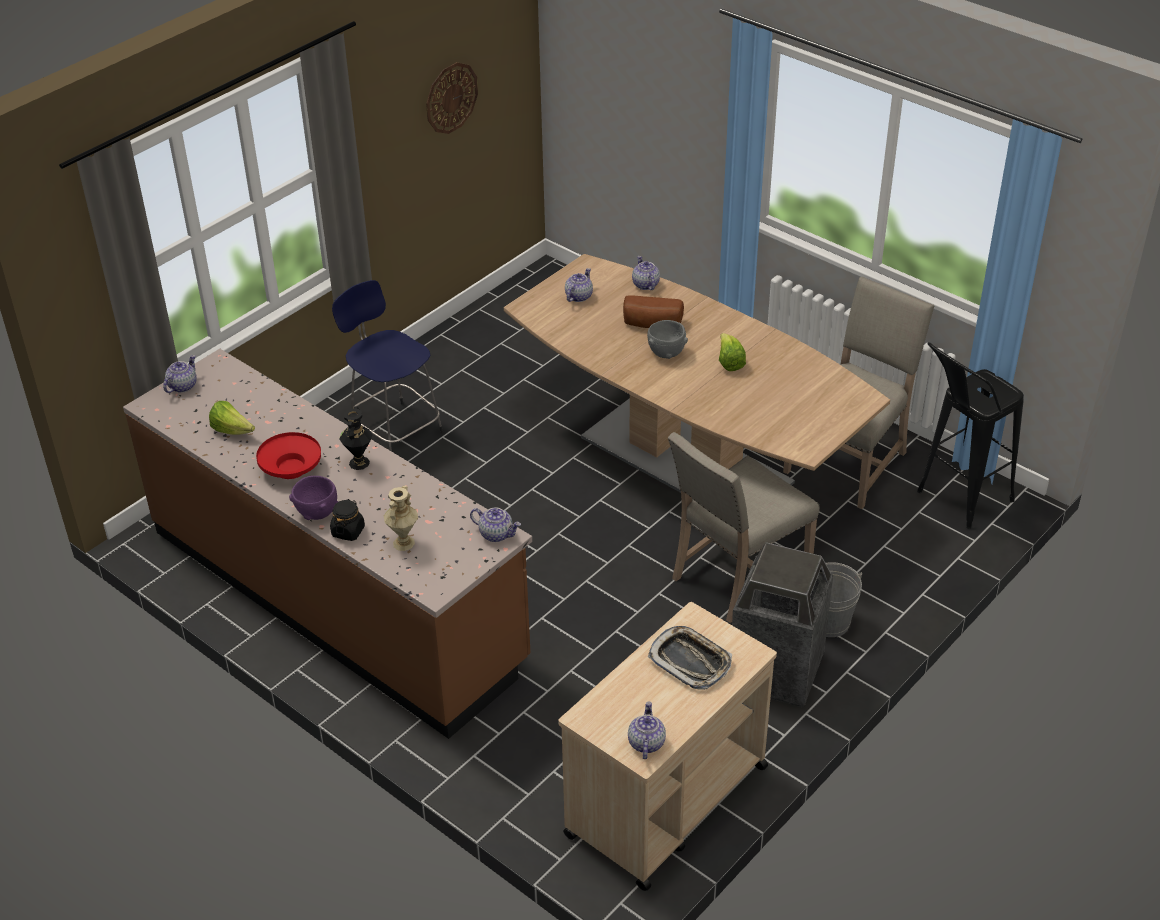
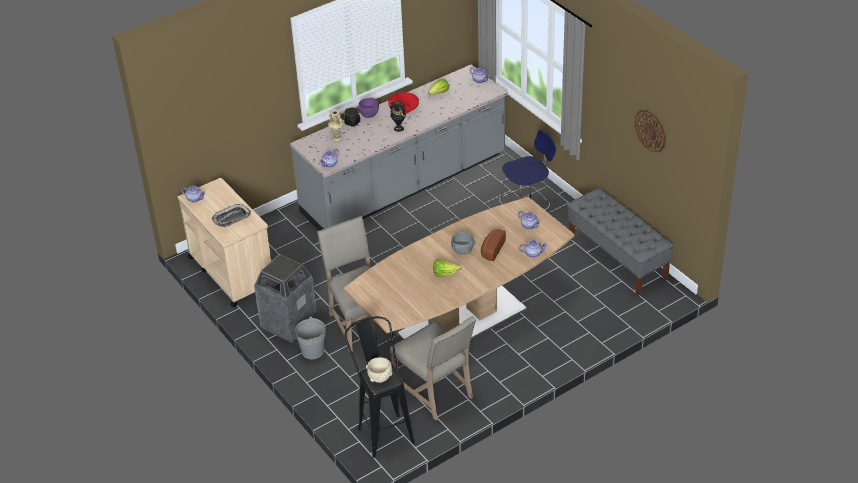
camera: 105 degrees right, 0 degrees up
(337, 595) = (404, 185): brown counter -> grey counter
(489, 325) = (617, 259): none -> grey bench
(987, 392) = (380, 378): none -> beige bowl

